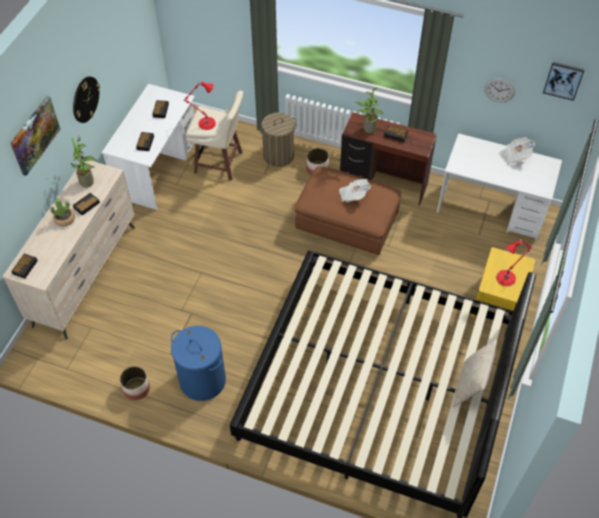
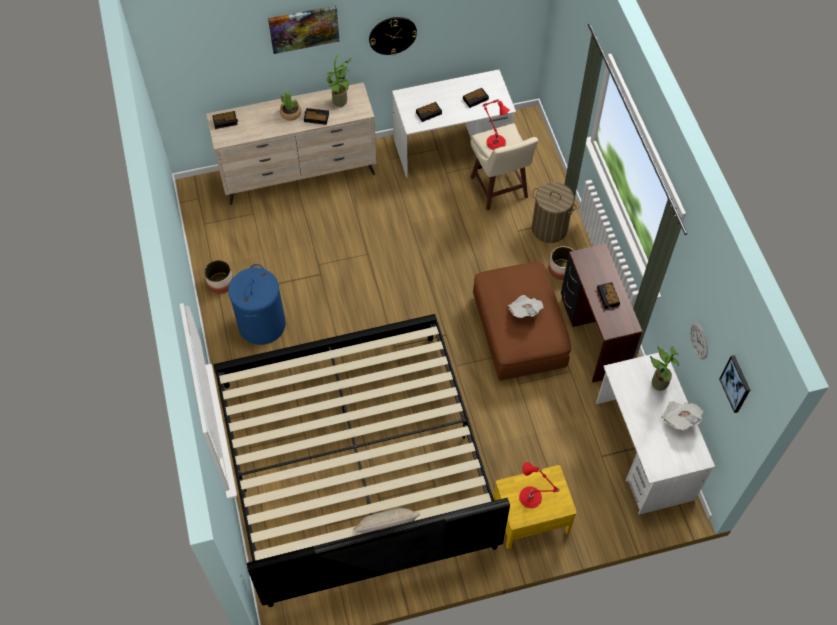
camera: 55 degrees right, 5 degrees up
(367, 129) = (594, 269): potted plant -> potted plant (657, 382)

